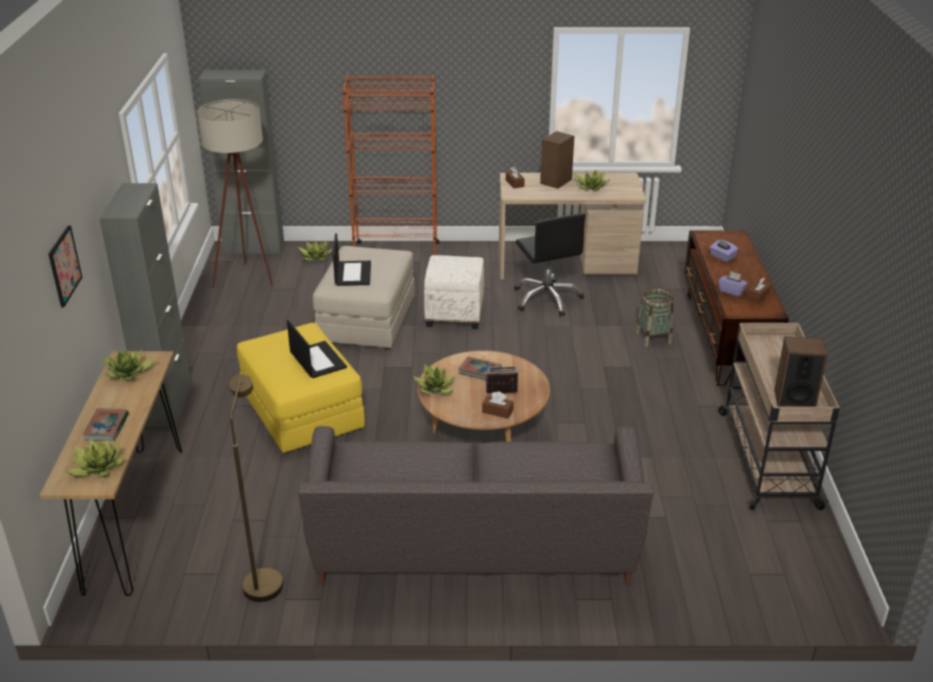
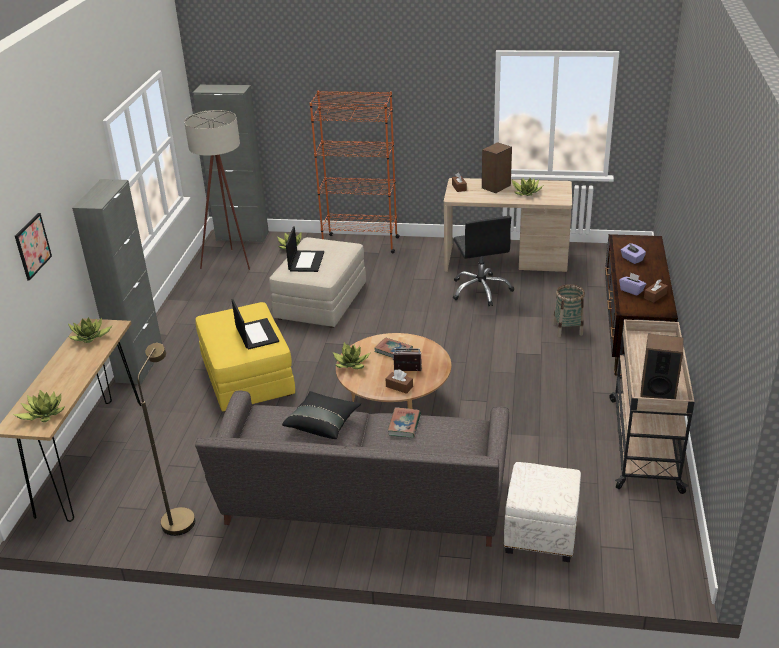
camera: 10 degrees right, 0 degrees up
(106, 427) = (60, 381): book -> book (404, 425)
(428, 458) = (323, 424): none -> black pillow
(455, 315) = (397, 301): white ottoman -> white ottoman (541, 535)

